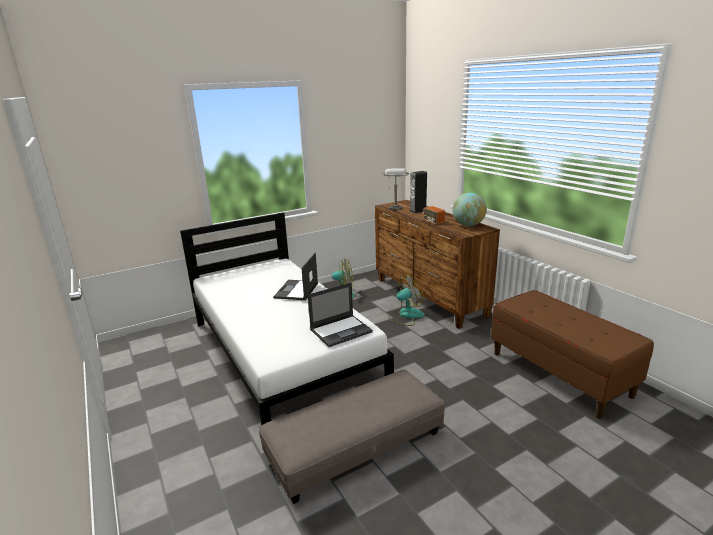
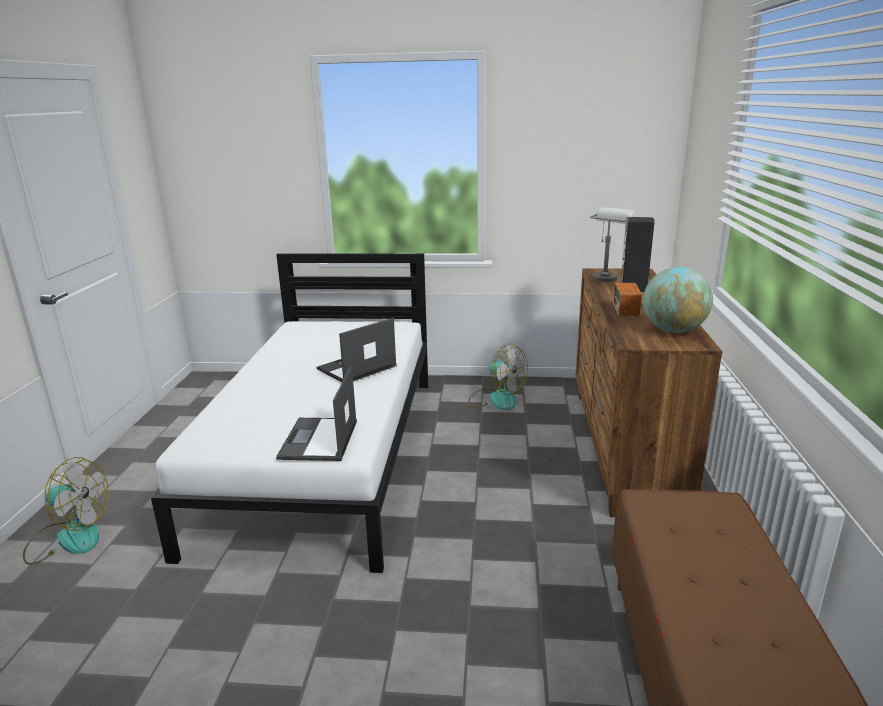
camera: 35 degrees right, 0 degrees up
(341, 330) = (319, 440): laptop -> laptop turned 90 degrees clockwise
(355, 446) = (248, 617): grey ottoman -> none
(406, 315) = (551, 463): fan -> fan (68, 537)

